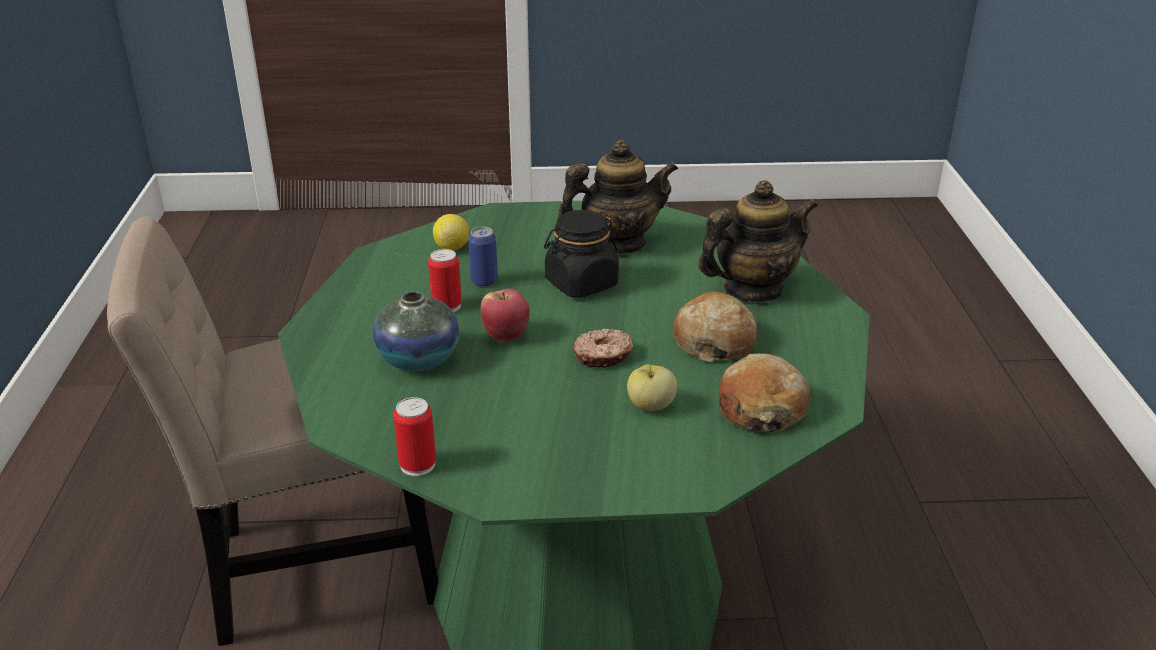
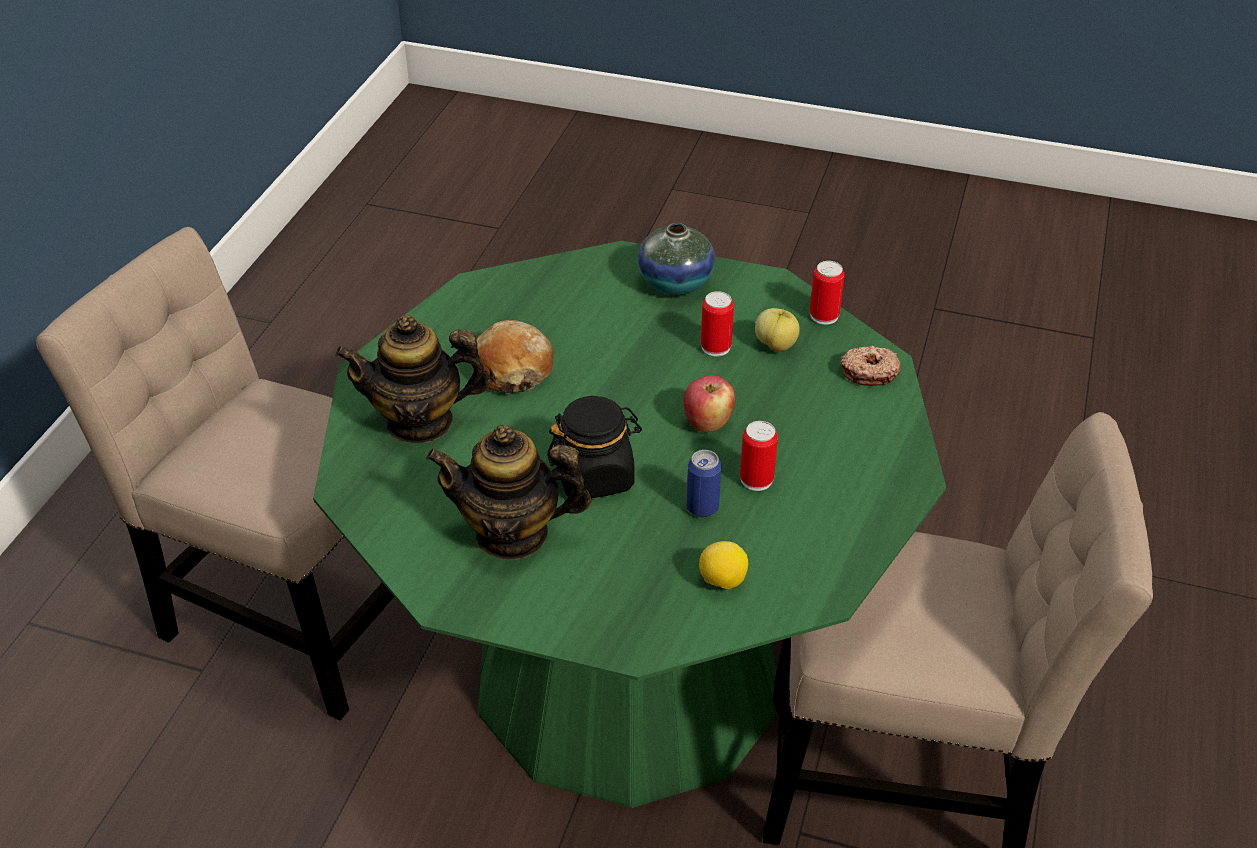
camera: 160 degrees left, 10 degrees up
(418, 359) = (802, 416): vase -> vase (675, 283)
(529, 403) = (715, 347): none -> can
(603, 356) = (625, 377): donut -> donut (869, 372)
(650, 406) = (615, 321): apple -> apple (776, 345)
(761, 408) = (527, 299): bread -> none
(902, 557) = (287, 615): none -> beige chair

